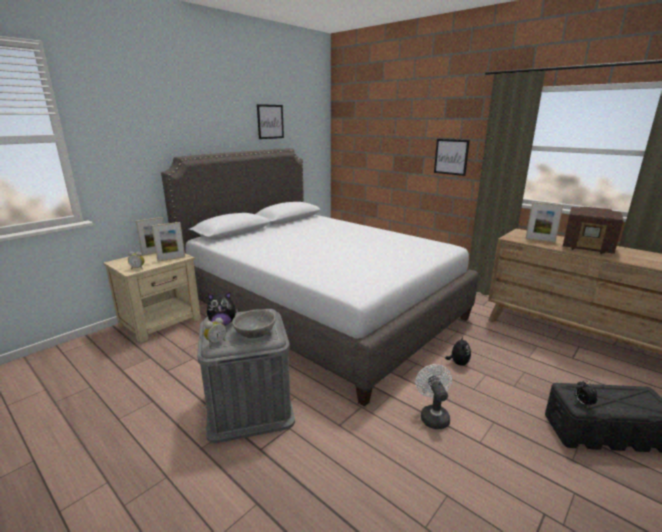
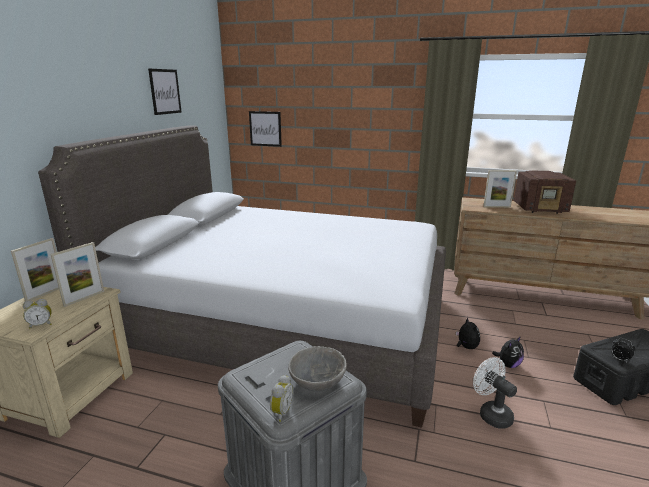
camera: 25 degrees left, 0 degrees up
(222, 323) = (260, 379): plush toy -> plush toy (508, 365)
(451, 157) = (383, 128): picture -> picture (265, 128)

